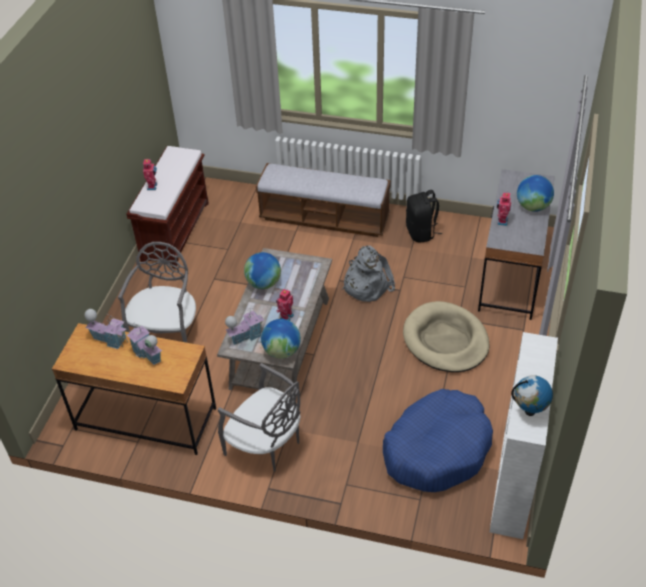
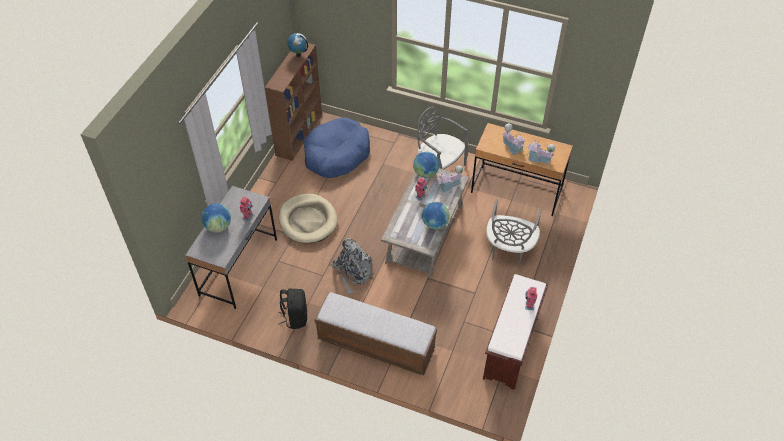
camera: 175 degrees left, 5 degrees up
(513, 483) = (299, 133): white bookcase -> brown bookcase

